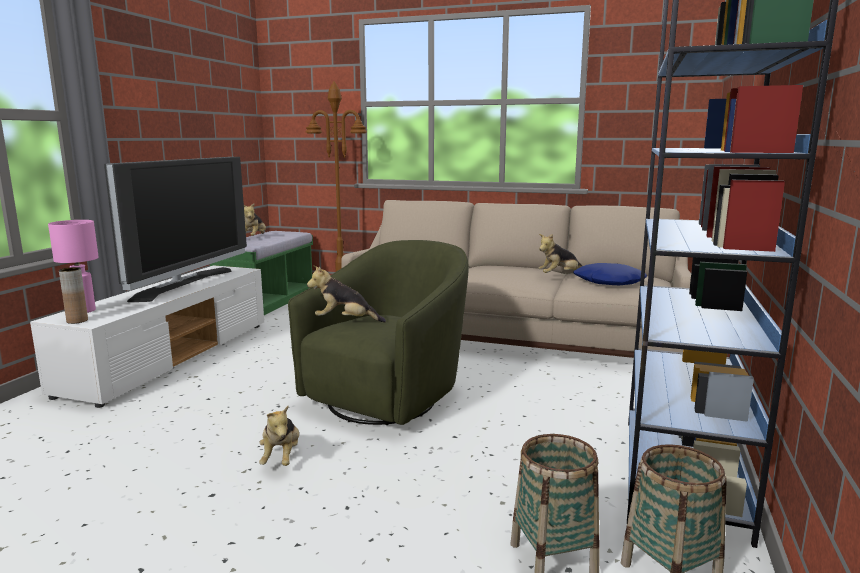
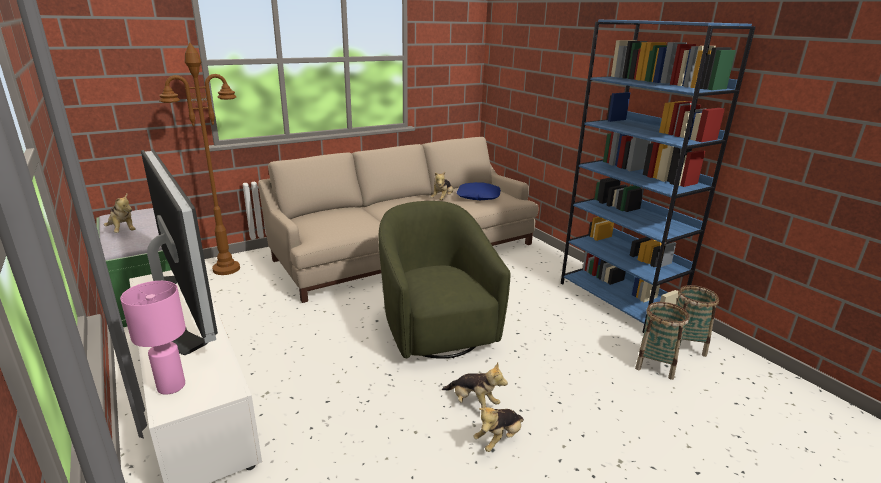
camera: 50 degrees left, 10 degrees up
(77, 321) = (206, 397): brown vase -> none
(345, 321) = (425, 286): plush toy -> plush toy (499, 439)

